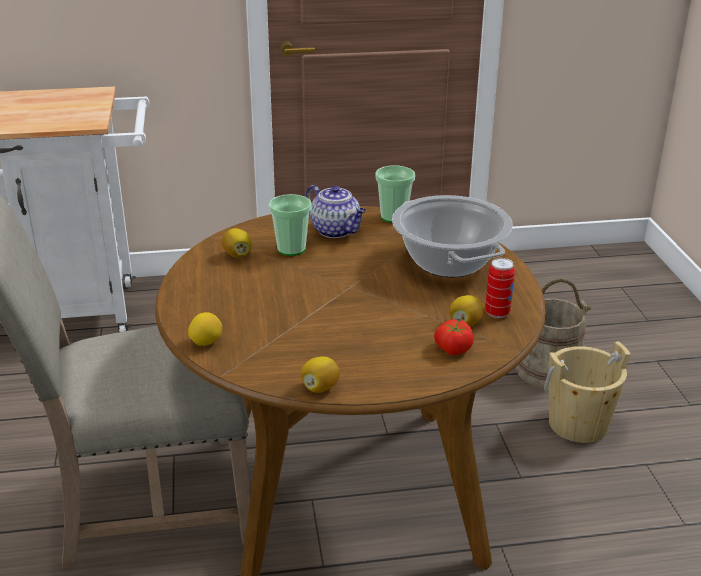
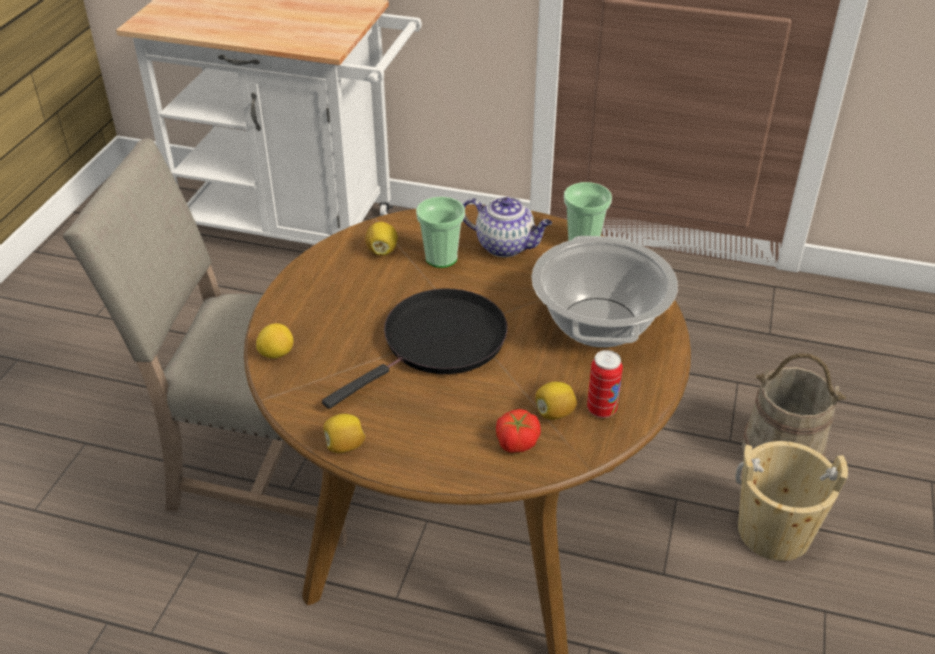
camera: 25 degrees right, 10 degrees up
(336, 231) = (506, 246): teapot -> teapot turned 45 degrees counterclockwise
(337, 303) = (438, 343): none -> black frying pan

